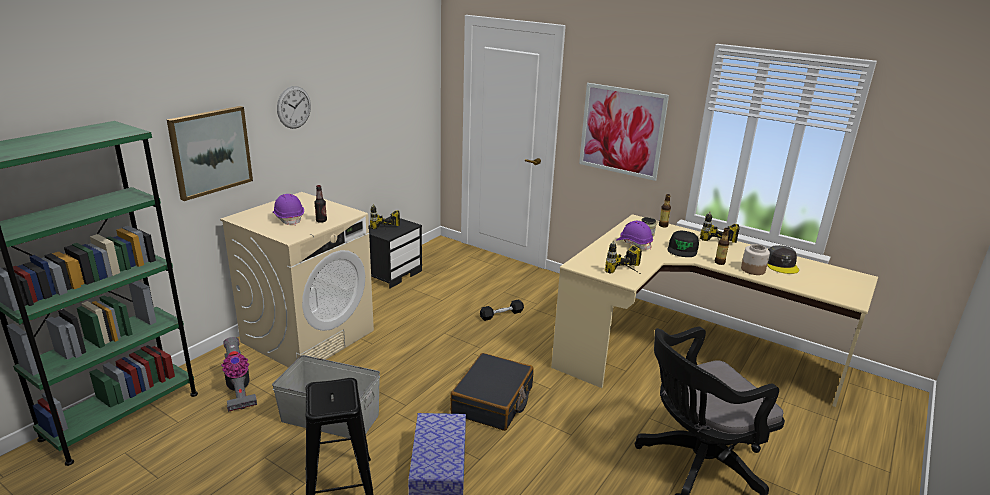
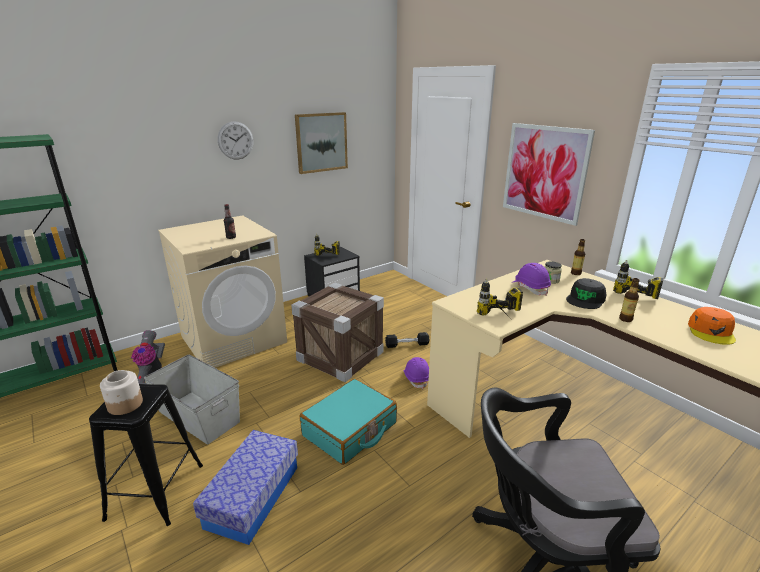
camera: 20 degrees right, 0 degrees up
(210, 151) = (149, 171): picture -> picture (321, 142)
(289, 218) = (208, 233): purple hard hat -> purple hard hat (416, 378)
(440, 336) = (340, 356): none -> crate
(493, 401) = (350, 430): black suitcase -> turquoise suitcase
(752, 270) = (667, 333): jar -> jar (125, 404)
(781, 265) = (711, 331): grey cap -> orange cap

